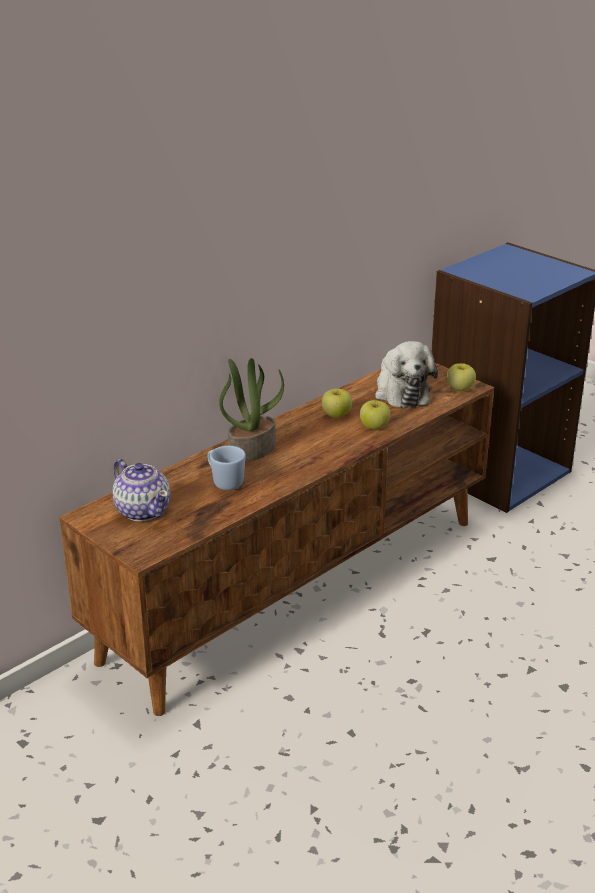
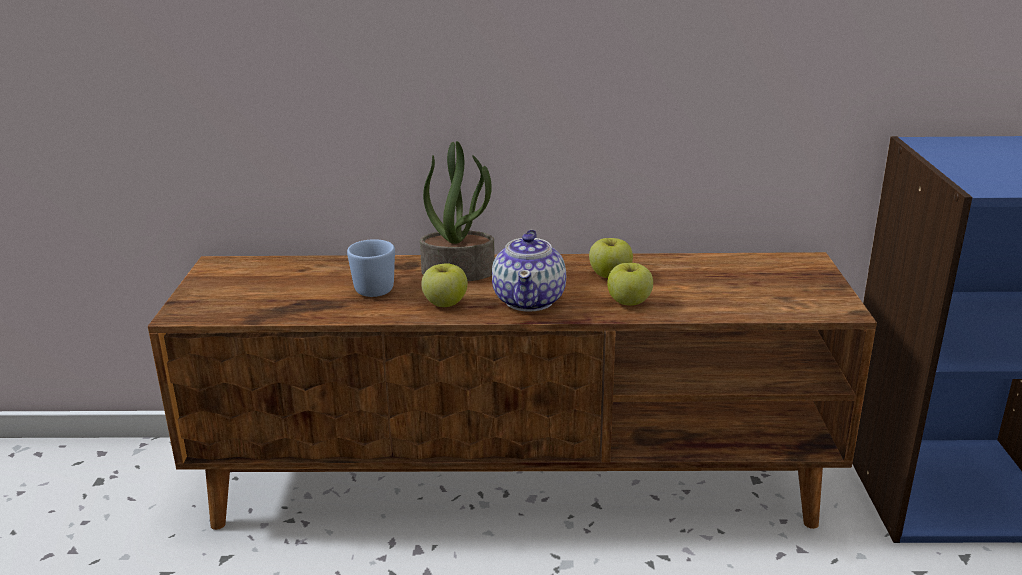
camera: 45 degrees right, 5 degrees down
(143, 510) = (263, 279): teapot -> teapot (530, 300)
(401, 392) = (732, 282): plush toy -> none
(460, 388) = (820, 306): apple -> apple (445, 303)

